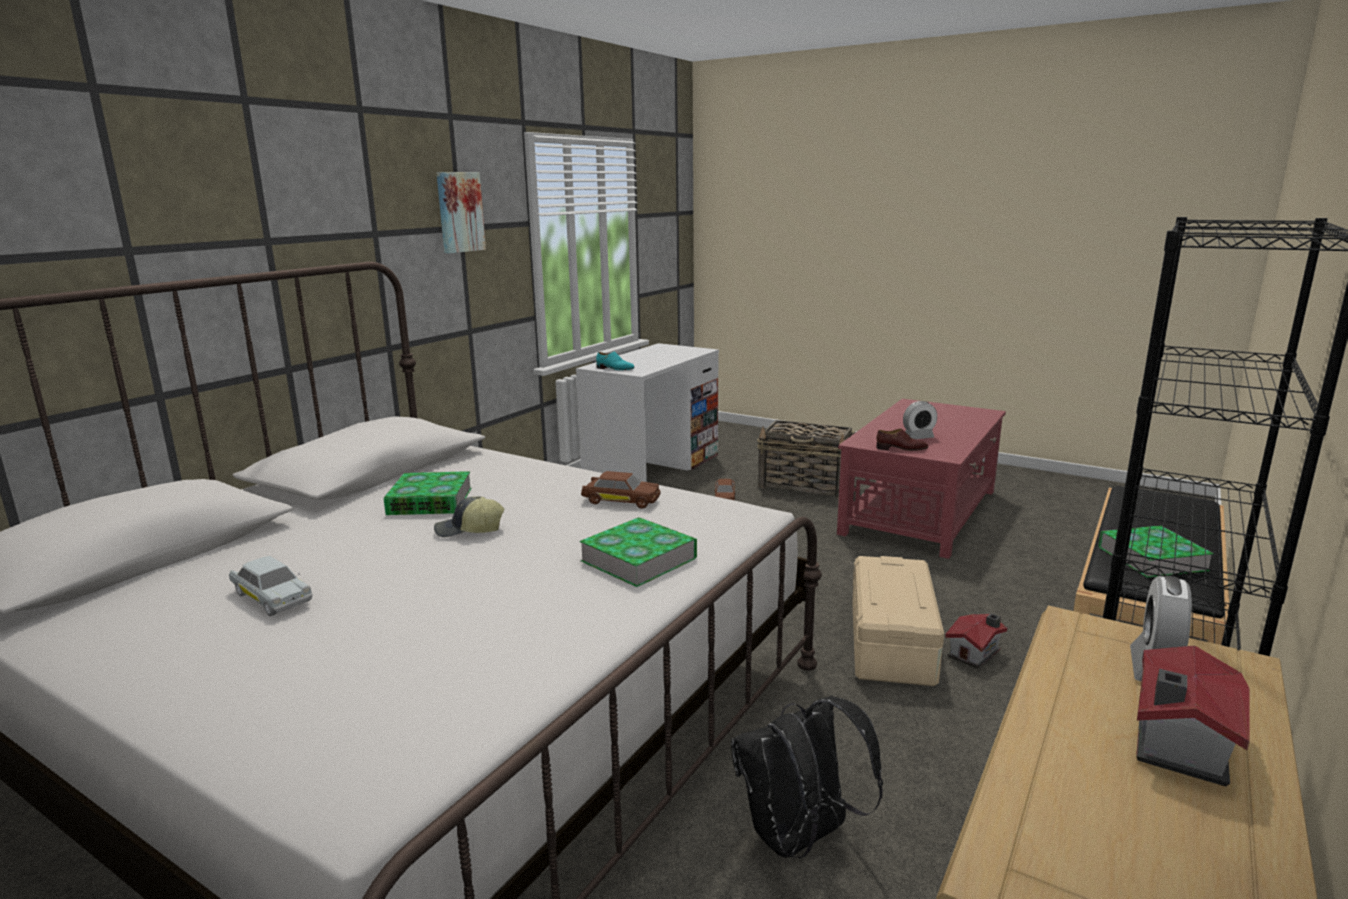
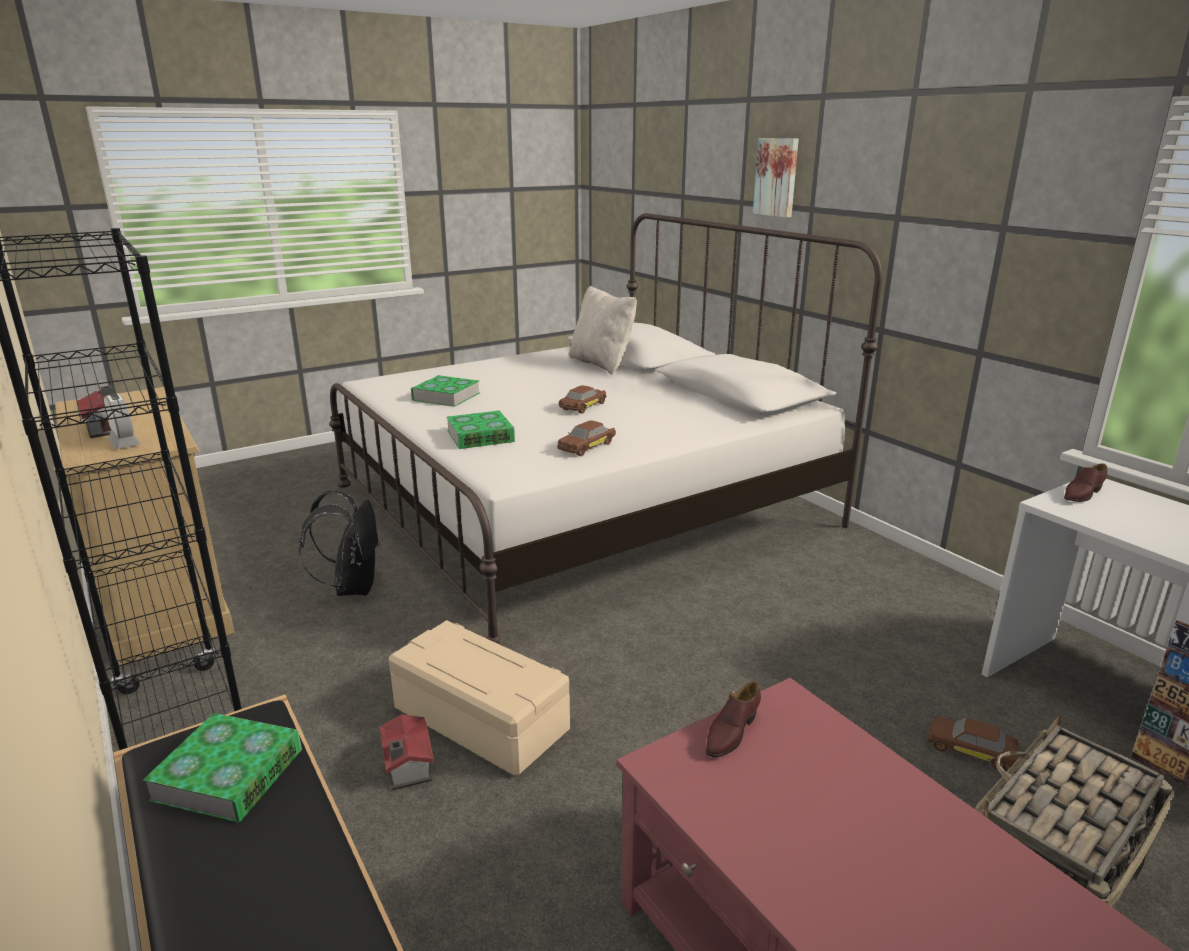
camera: 115 degrees right, 5 degrees up
(198, 567) = (602, 364): none -> beige pillow
(272, 597) = (546, 374): white toy car -> none
(430, 501) = (650, 402): book -> book (446, 396)
(459, 212) = (1001, 208): picture -> picture (777, 177)
(469, 531) = (583, 407): cap -> brown toy car
(615, 369) = (1081, 494): turquoise shoe -> brown shoe
(918, 437) = (792, 791): alarm clock -> none

